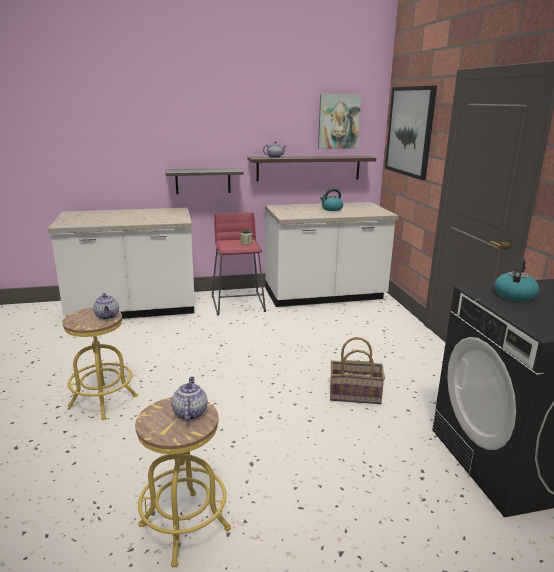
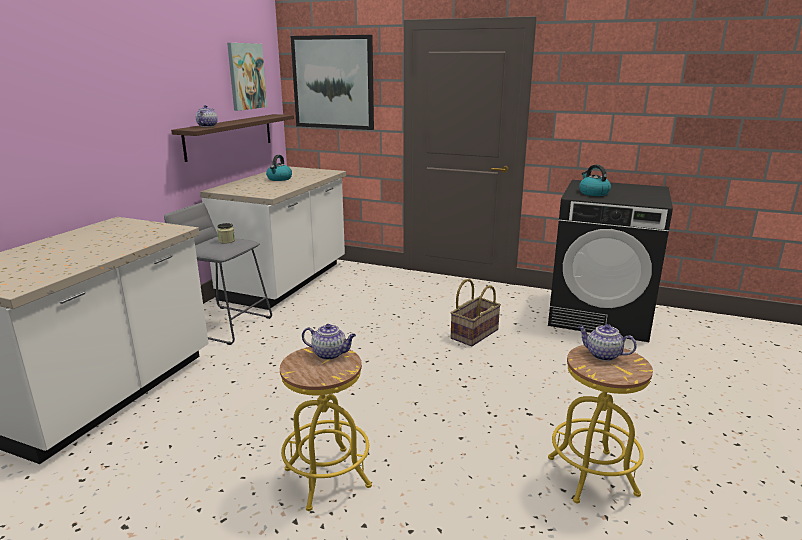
camera: 55 degrees left, 0 degrees up
(203, 181) = (127, 172): shelf -> none
(238, 303) = (224, 325): red stool -> grey stool

